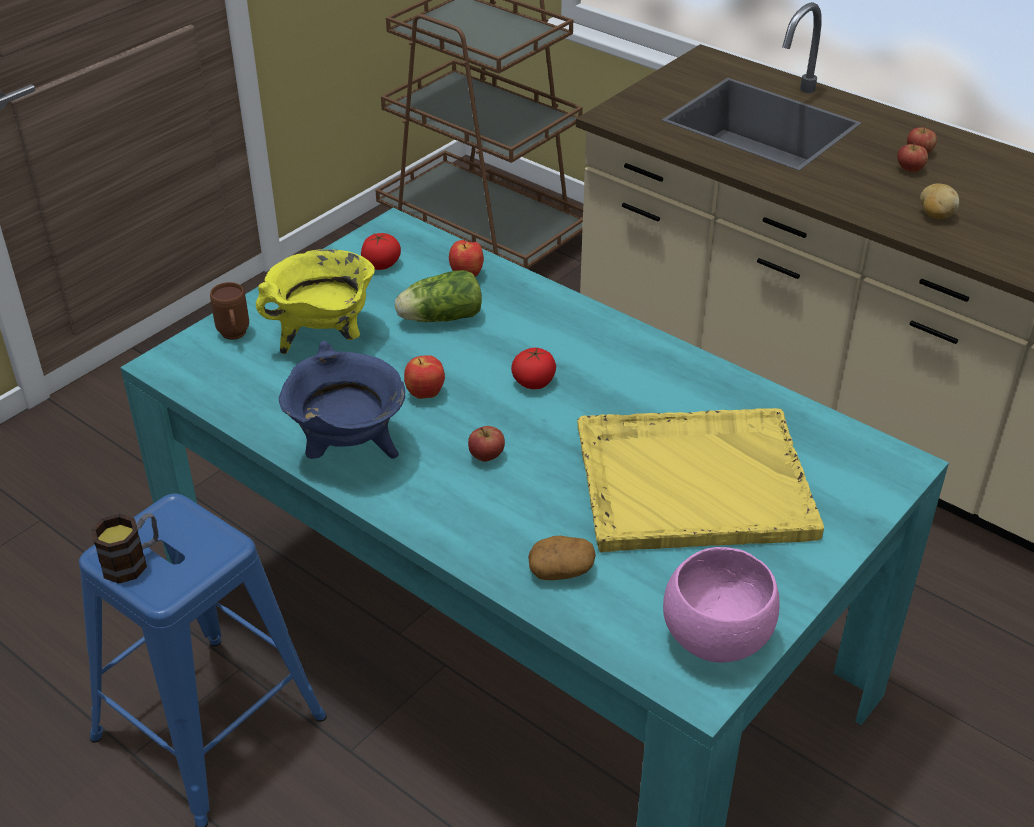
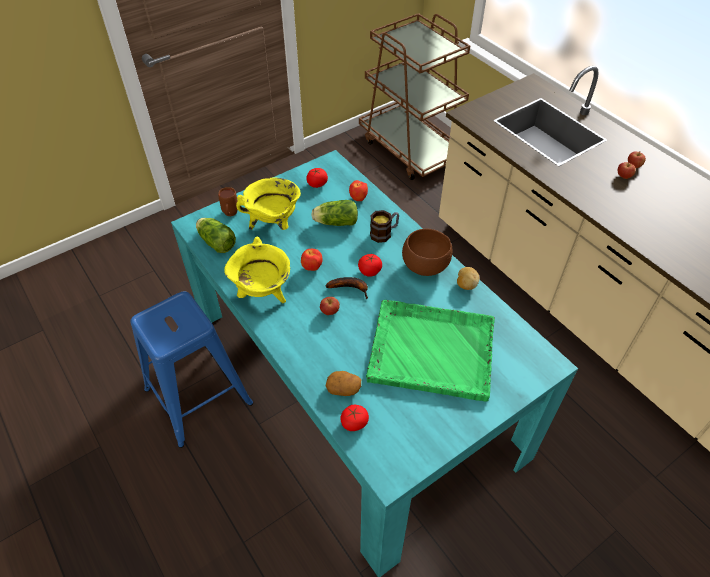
camera: 15 degrees right, 10 degrees up
(133, 561) = (154, 325): mug -> mug (384, 233)
(223, 384) = (216, 241): none -> lettuce
(349, 450) = (263, 293): blue cooking pot -> yellow cooking pot
(509, 413) = (351, 288): none -> banana
(602, 619) = (354, 422): none -> tomato
(629, 358) = (425, 266): none -> brown bowl
(691, 482) = (430, 350): yellow tray -> green tray
(713, 638) = (407, 448): pink bowl -> none
(935, 215) = (626, 210): potato -> potato (466, 285)

